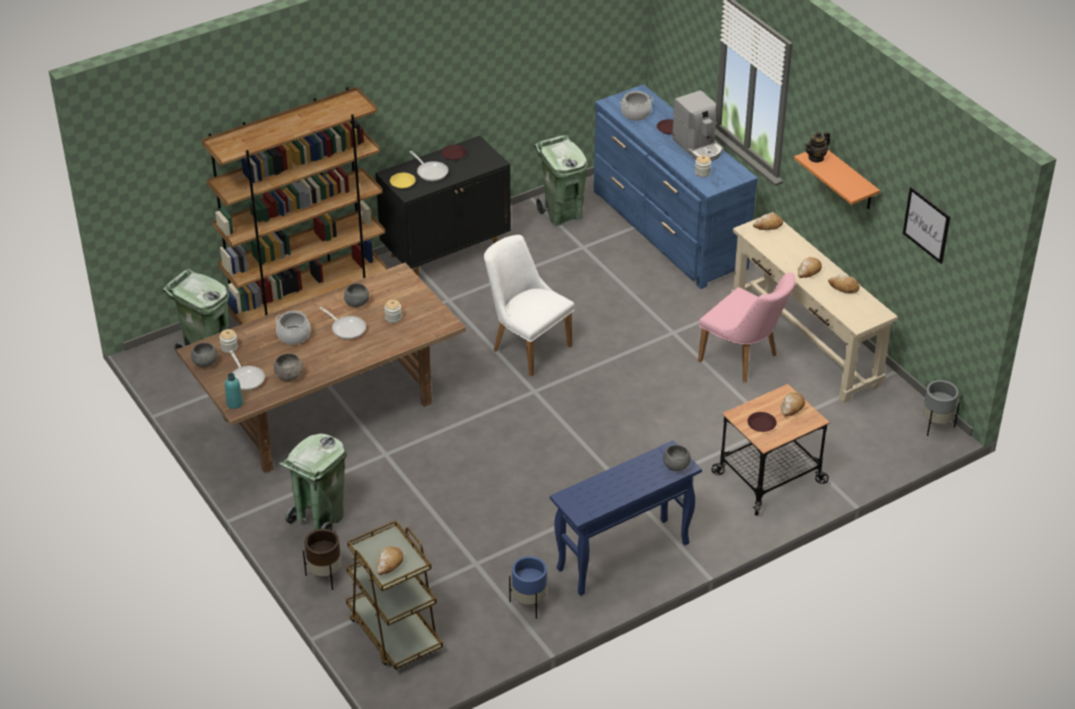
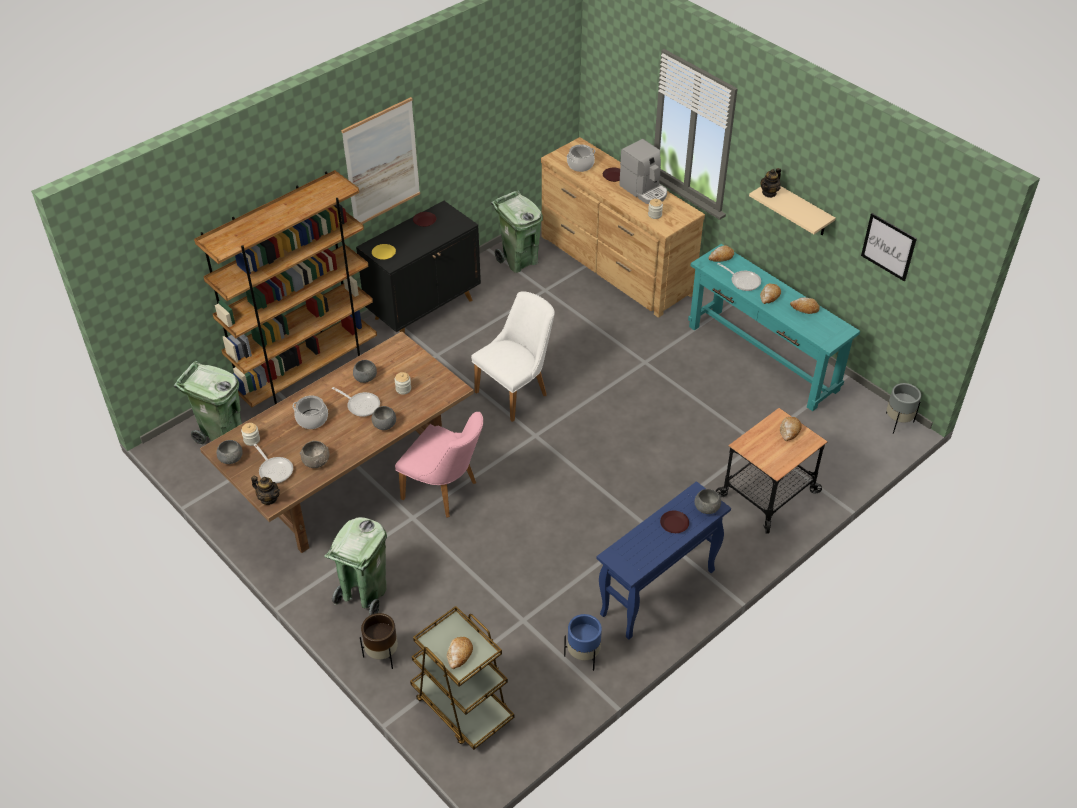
camera: 10 degrees left, 5 degrees up
(234, 403) = (268, 498): turquoise bottle -> teapot
(365, 350) = (384, 425): none -> grey bowl
(410, 86) = (381, 163): none -> picture
(431, 172) = (407, 240): frying pan -> frying pan (743, 281)
(526, 345) = (517, 391): white chair -> white chair turned 105 degrees clockwise
(668, 230) = (615, 265): blue dresser -> brown dresser
(744, 360) = (714, 381): pink chair -> pink chair (445, 492)
(761, 424) = (767, 451): brown plate -> brown plate (674, 524)
(805, 343) = (762, 358): beige console table -> turquoise console table
(849, 179) = (800, 209): orange shelf -> beige shelf

